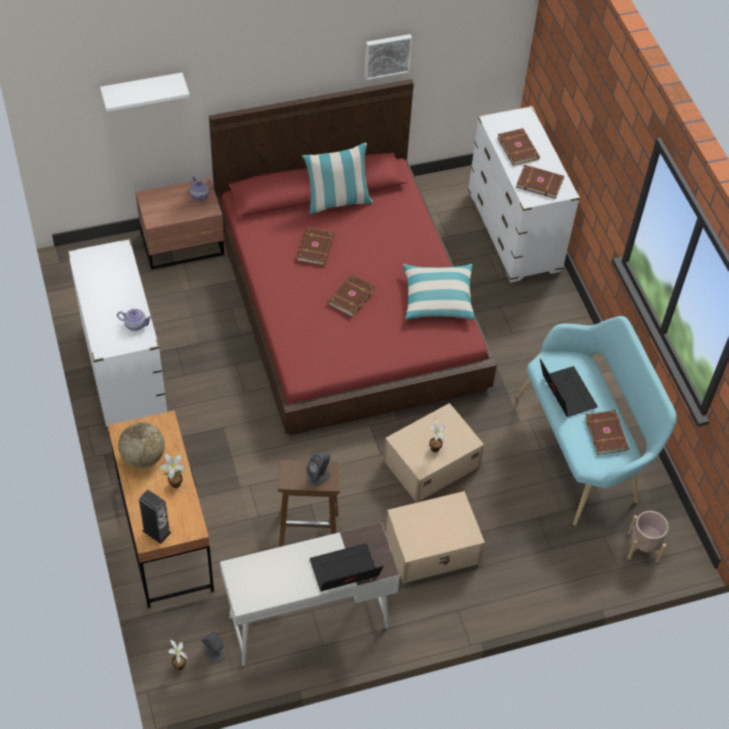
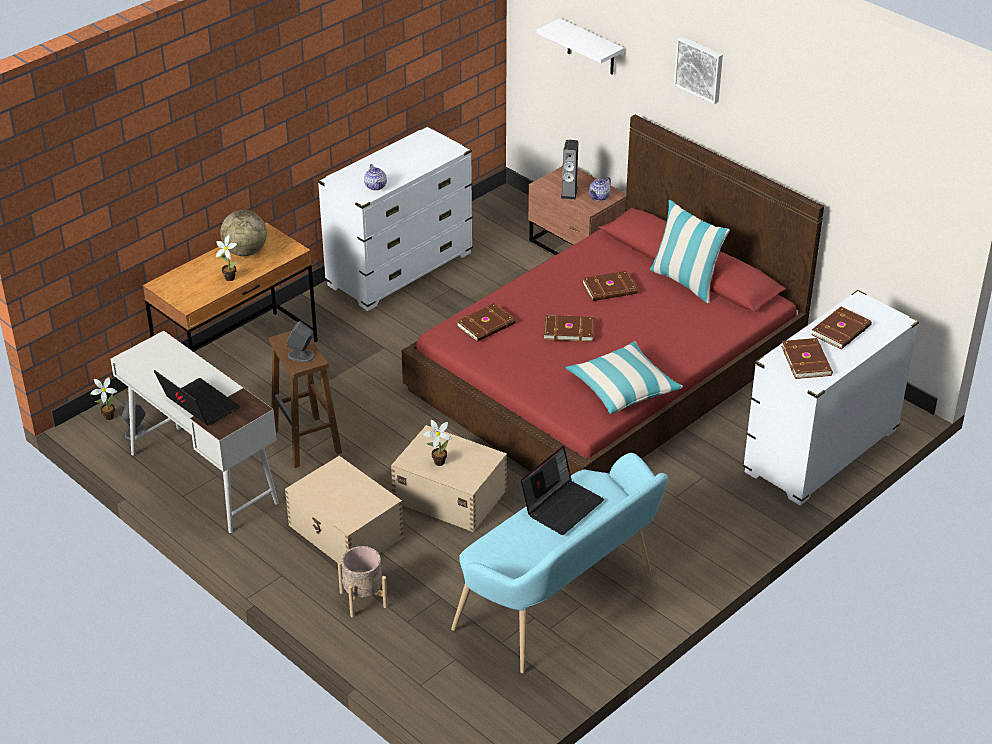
camera: 65 degrees right, 15 degrees down
(156, 531) = (172, 286): speaker -> speaker (569, 193)
(387, 55) = (807, 158): picture -> picture (700, 69)
(607, 433) = (533, 554): brown book -> brown book (487, 325)
(643, 547) = (463, 698): beige planter -> beige planter (363, 599)

